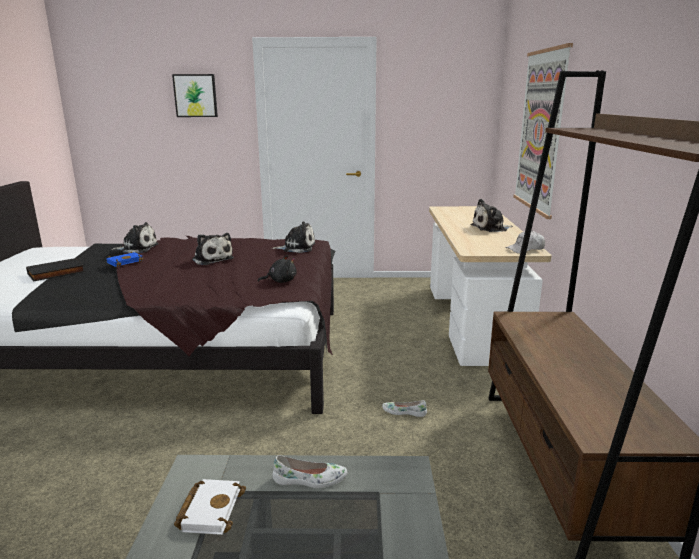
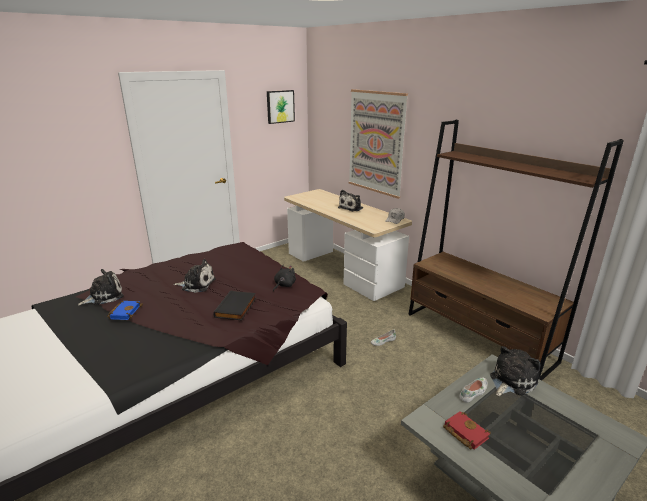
camera: 40 degrees left, 5 degrees up
(56, 273) = (69, 347): black book -> black book (236, 308)
(195, 95) = (65, 131): picture -> picture (280, 106)
(210, 509) = (464, 432): white book -> red book
(297, 248) = (240, 254): plush toy -> plush toy (511, 381)

